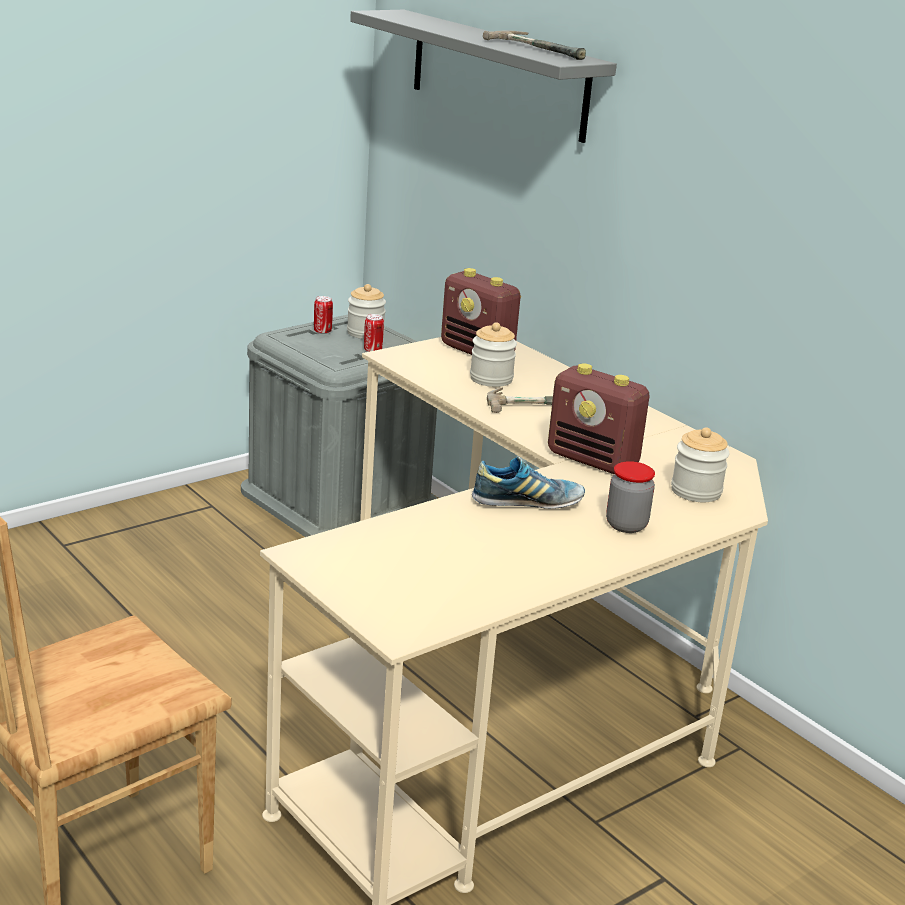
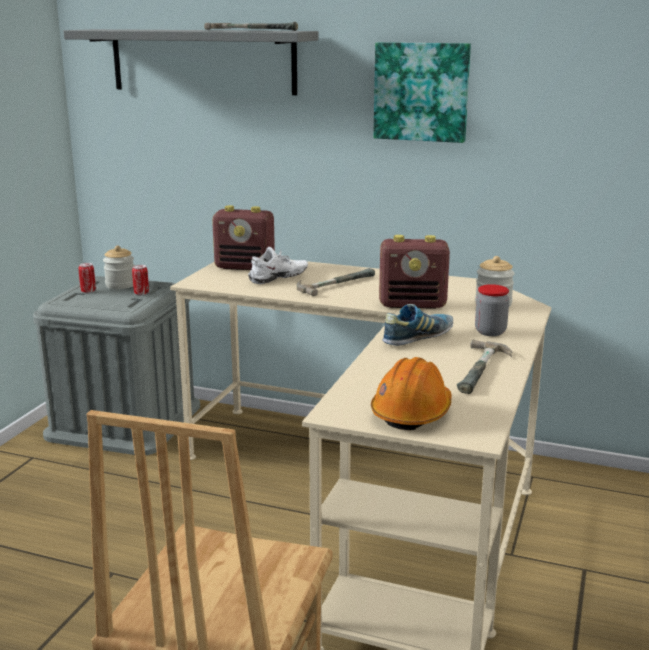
camera: 30 degrees left, 5 degrees down
(377, 583) = (412, 412): none -> orange hard hat
(491, 379) = (279, 279): jar -> white shoe
(536, 568) = (485, 371): none -> hammer
(716, 174) = (421, 92): none -> picture

